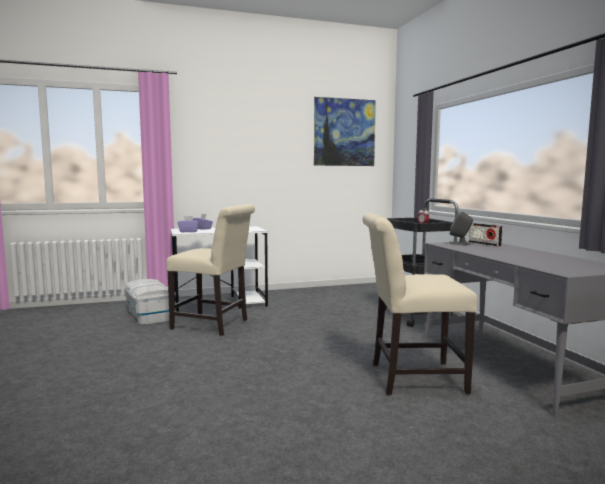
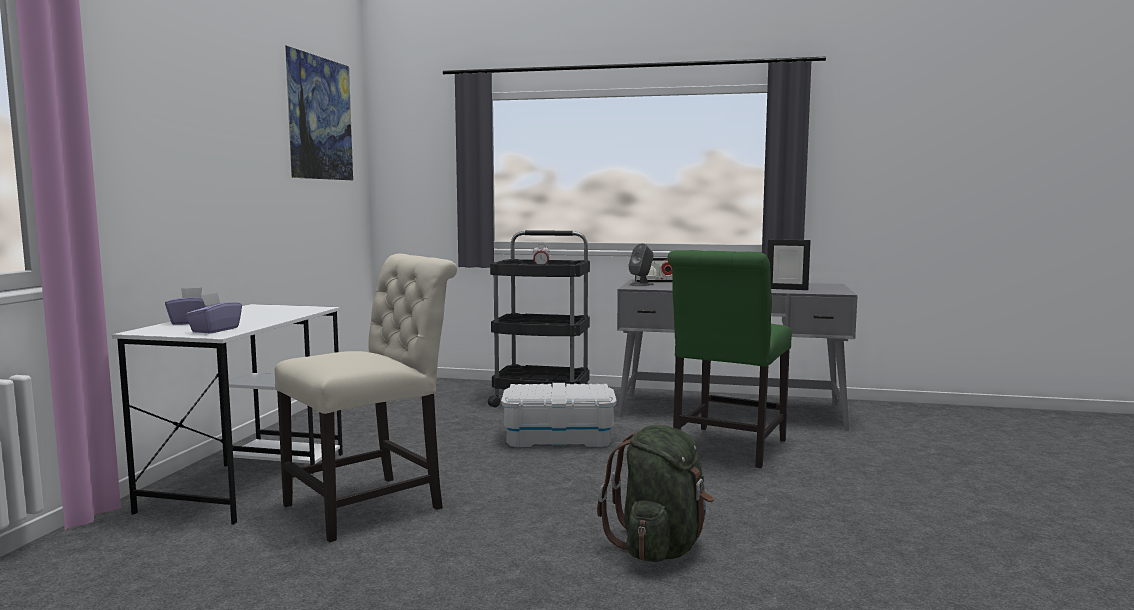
camera: 60 degrees left, 0 degrees up
(149, 315) = (184, 550): white storage box -> white storage box (558, 439)
(215, 388) = (660, 547): none -> green backpack
(410, 378) = (726, 449): beige chair -> green chair
(542, 263) = (787, 289): none -> picture frame

